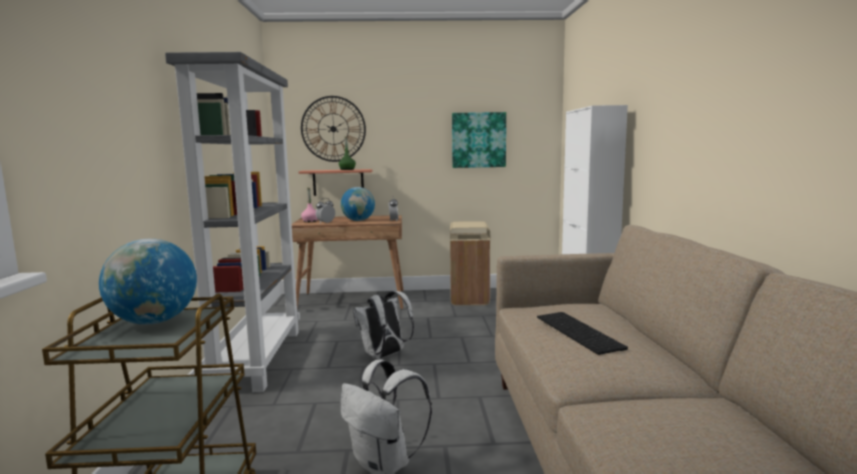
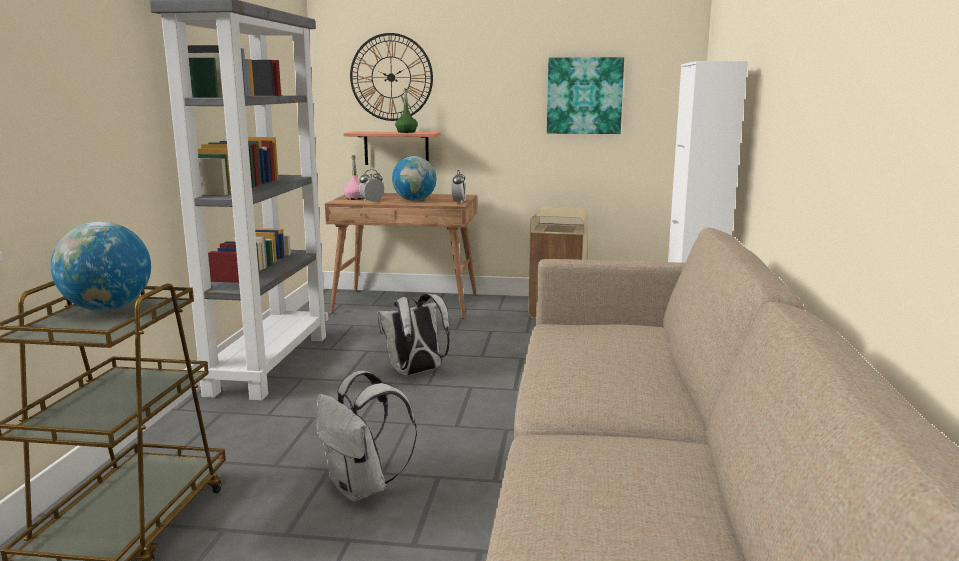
camera: 10 degrees right, 5 degrees up
(580, 332) = (593, 358): keyboard -> none

